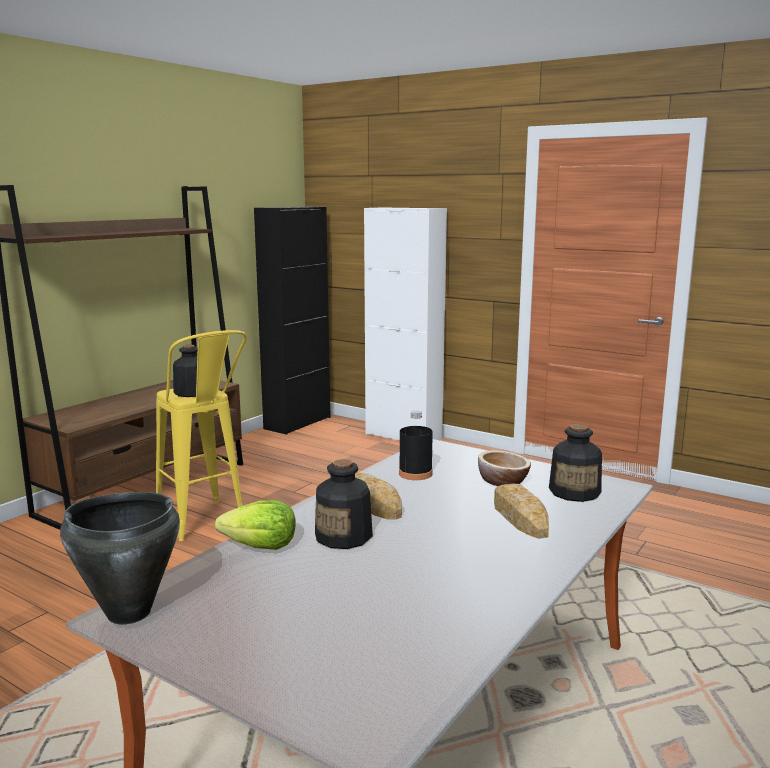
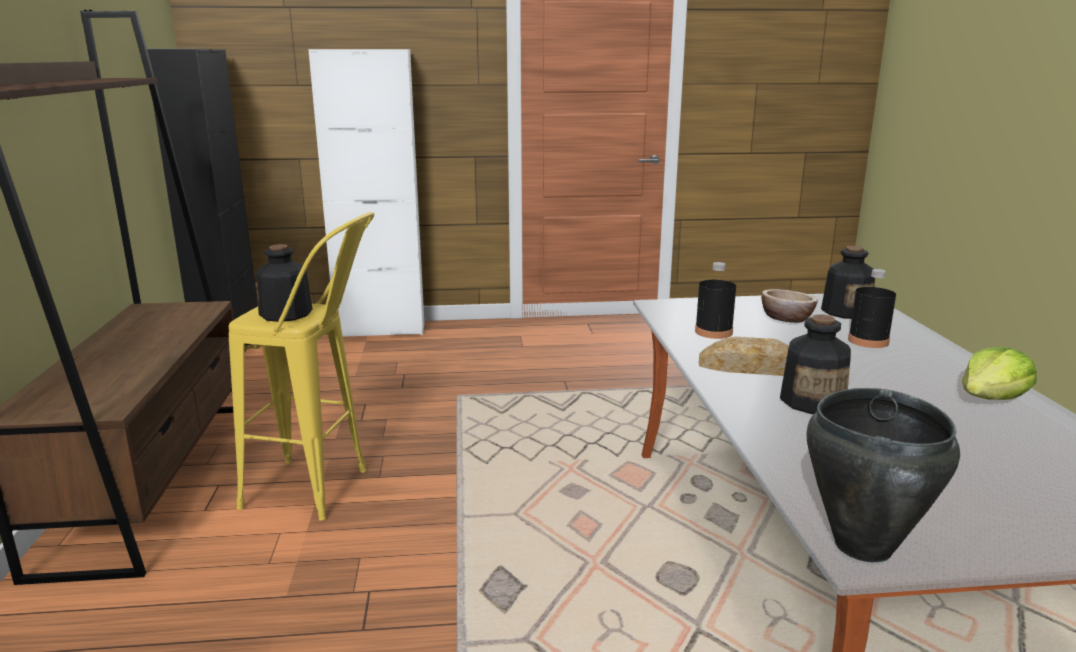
camera: 40 degrees left, 5 degrees up
(261, 546) = (781, 436): lettuce -> lettuce (991, 399)
(519, 517) = (868, 341): bread -> black bottle

